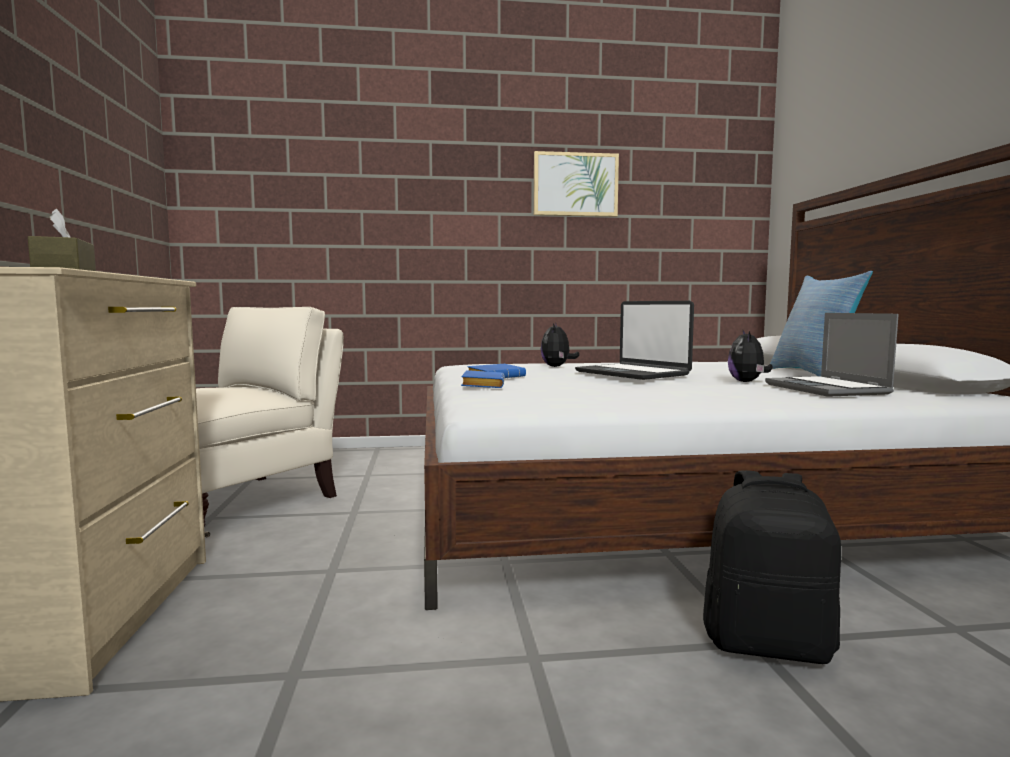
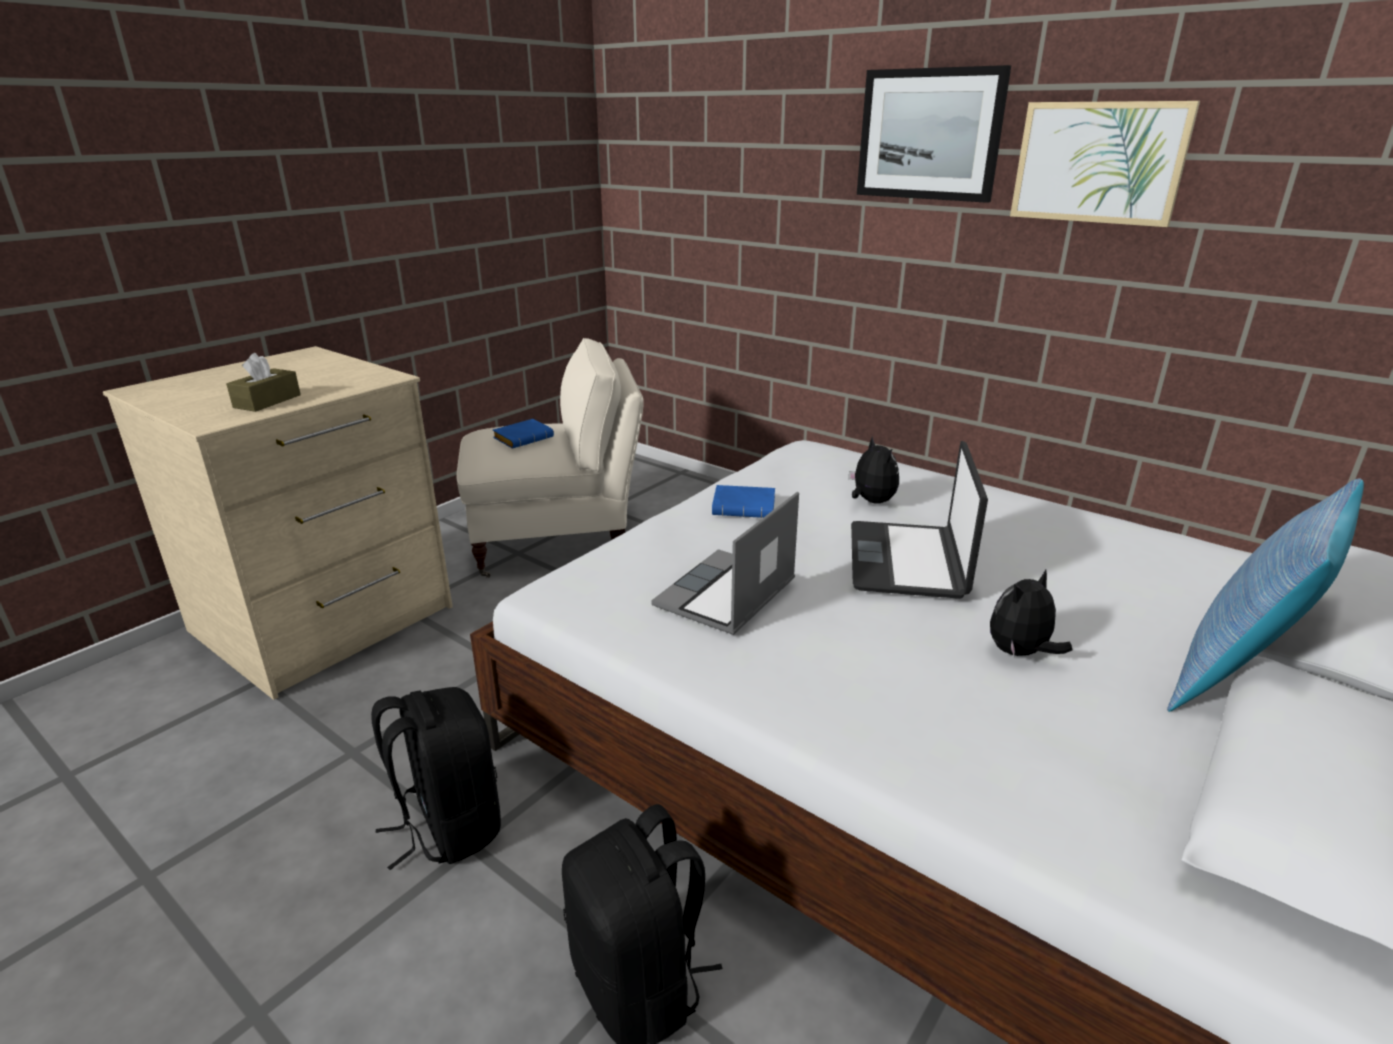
camera: 45 degrees right, 20 degrees up
(474, 169) = (929, 135): none -> picture
(481, 385) = (674, 529): blue book -> blue book (524, 438)
(490, 660) = (448, 825): none -> black backpack
(557, 367) = (871, 501): plush toy -> plush toy turned 105 degrees clockwise
(828, 389) = (1044, 742): laptop -> laptop (726, 595)

